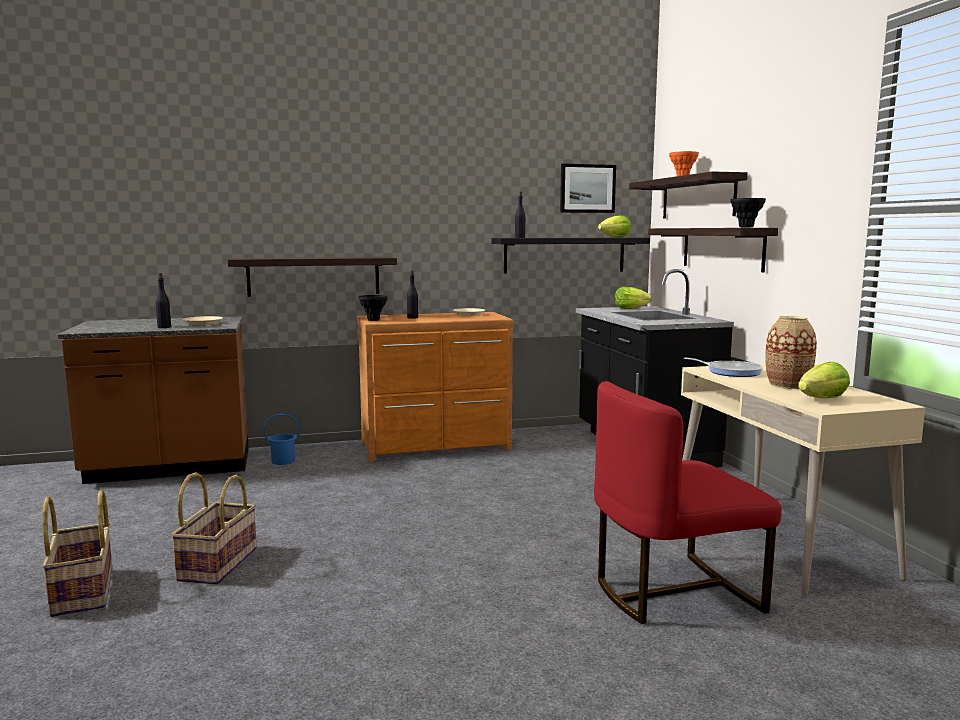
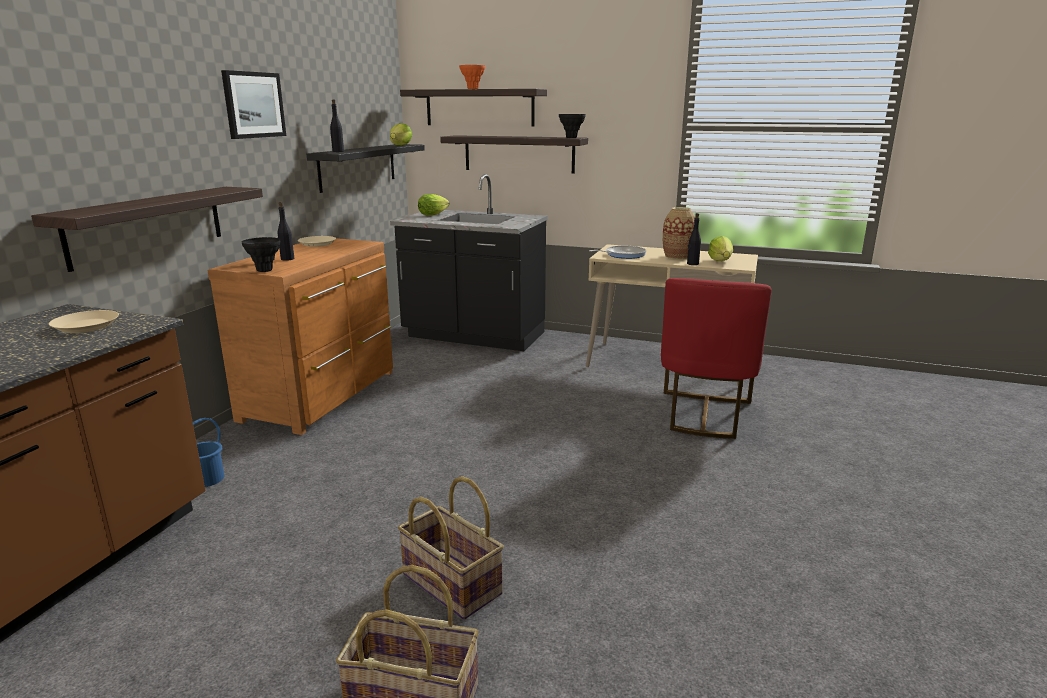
camera: 55 degrees left, 10 degrees up
(164, 327) = (61, 347): black bottle -> black bottle (692, 264)
(587, 188) = (365, 95): picture -> picture (253, 105)

